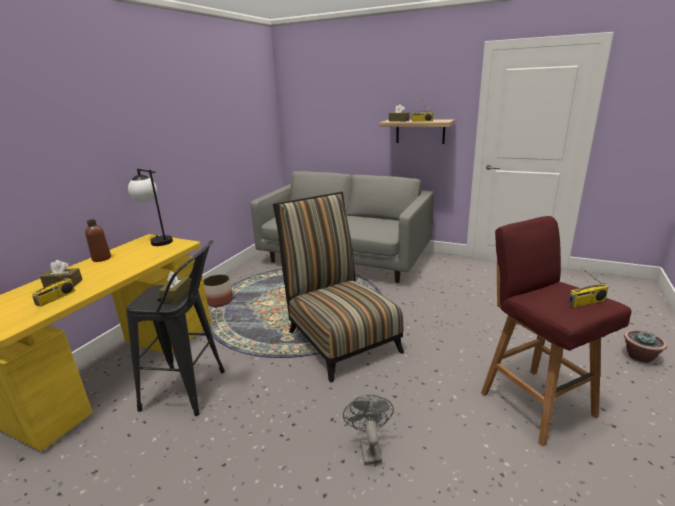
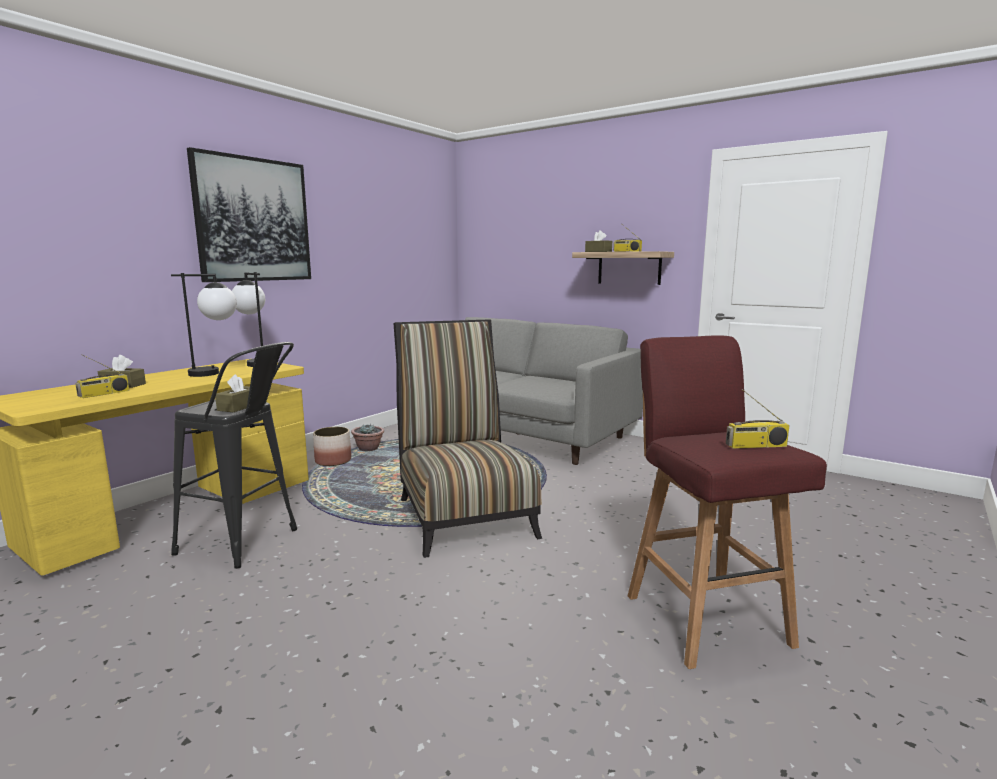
camera: 10 degrees right, 10 degrees down
(101, 258) = (182, 371): brown bottle -> none
(132, 119) = (253, 220): none -> picture
(133, 258) = (216, 373): none -> table lamp
(369, 448) = (434, 633): grey fan -> none
(639, 357) = (906, 586): potted plant -> potted plant (368, 449)

